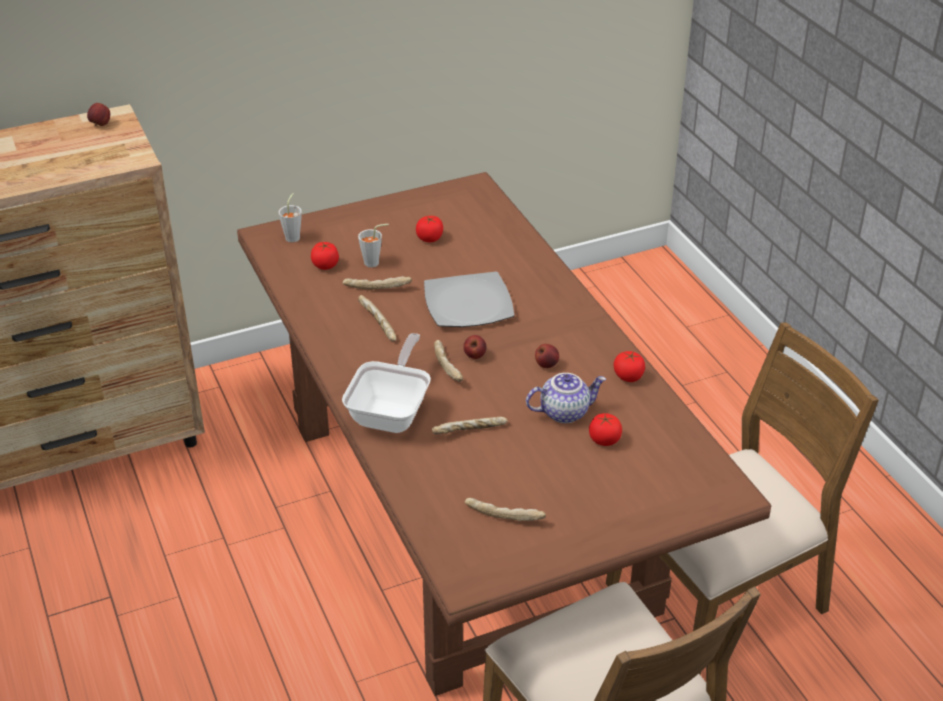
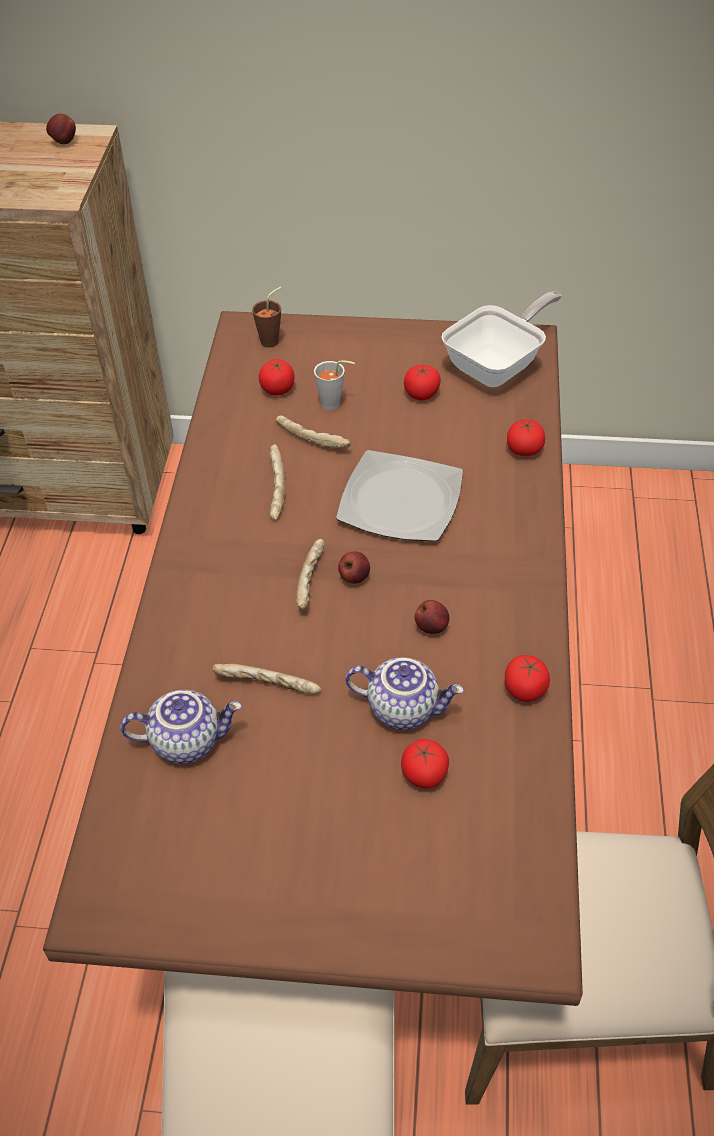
camera: 30 degrees right, 10 degrees up
(294, 236) = (273, 340): grey cup -> brown cup
(392, 411) = (201, 617): frying pan -> frying pan (498, 365)
(443, 478) = (187, 740): none -> teapot
(504, 514) = (217, 830): bread -> none
(524, 250) = (524, 450): none -> tomato

